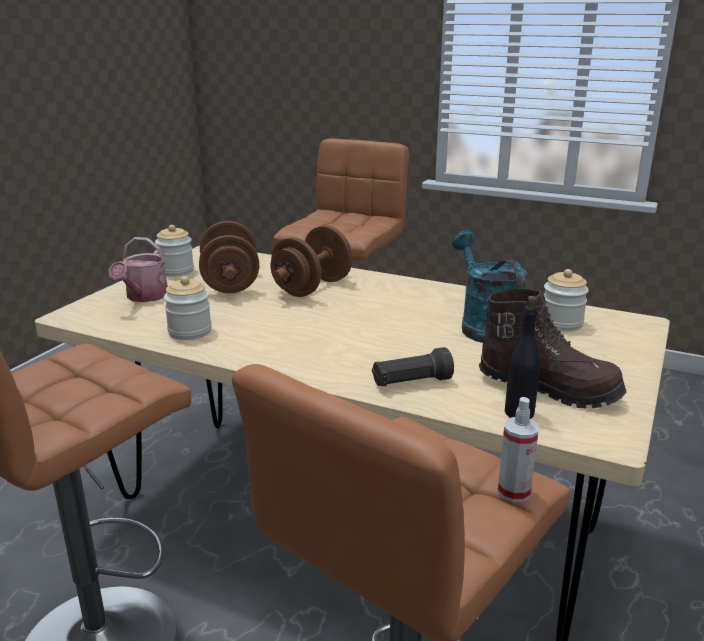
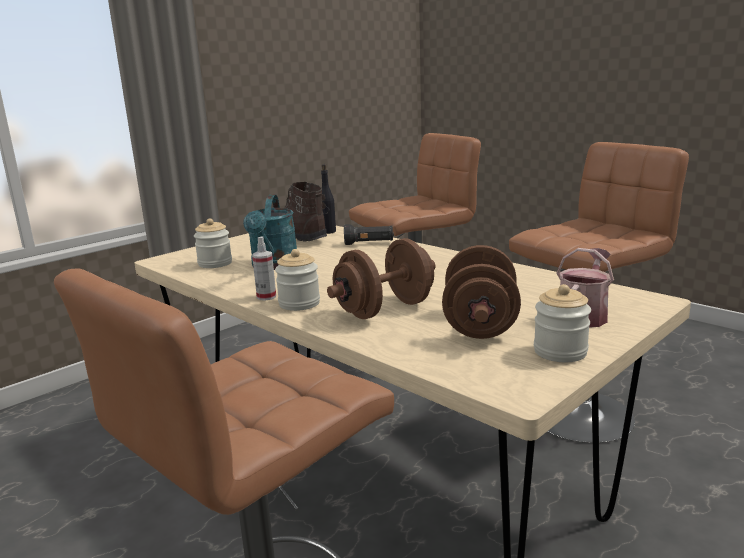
camera: 160 degrees left, 5 degrees down
(190, 331) = (519, 278): jar -> jar (299, 303)
(514, 492) = (375, 203): spray bottle -> spray bottle (266, 297)

